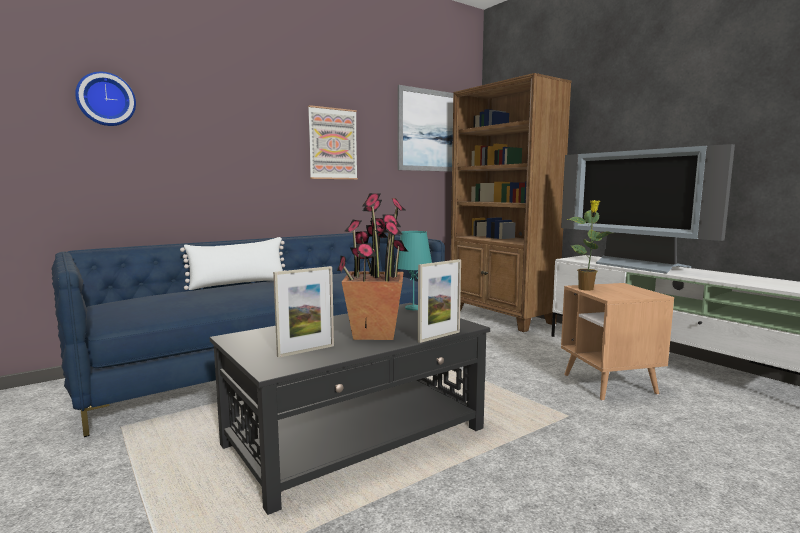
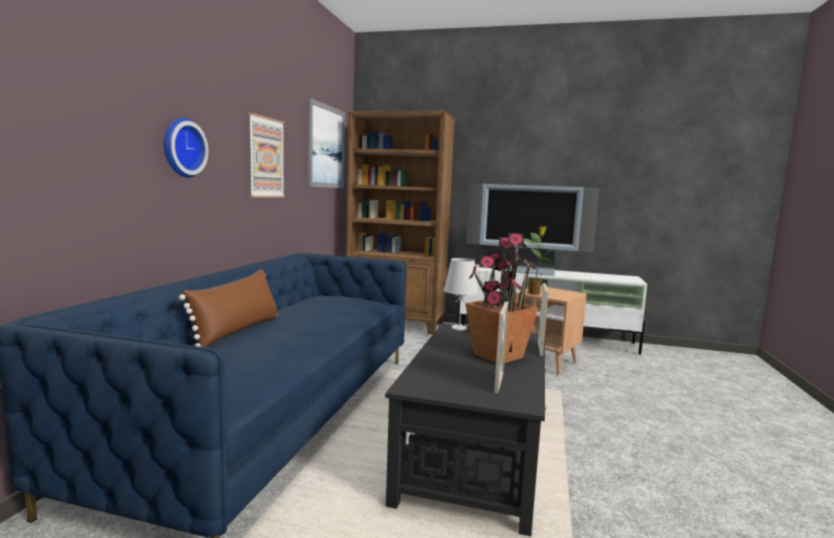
camera: 40 degrees left, 0 degrees up
(106, 99) = (52, 82): wall clock -> wall clock (181, 148)
(239, 284) = (237, 331): white pillow -> brown pillow
(413, 308) = (459, 328): turquoise table lamp -> white table lamp

